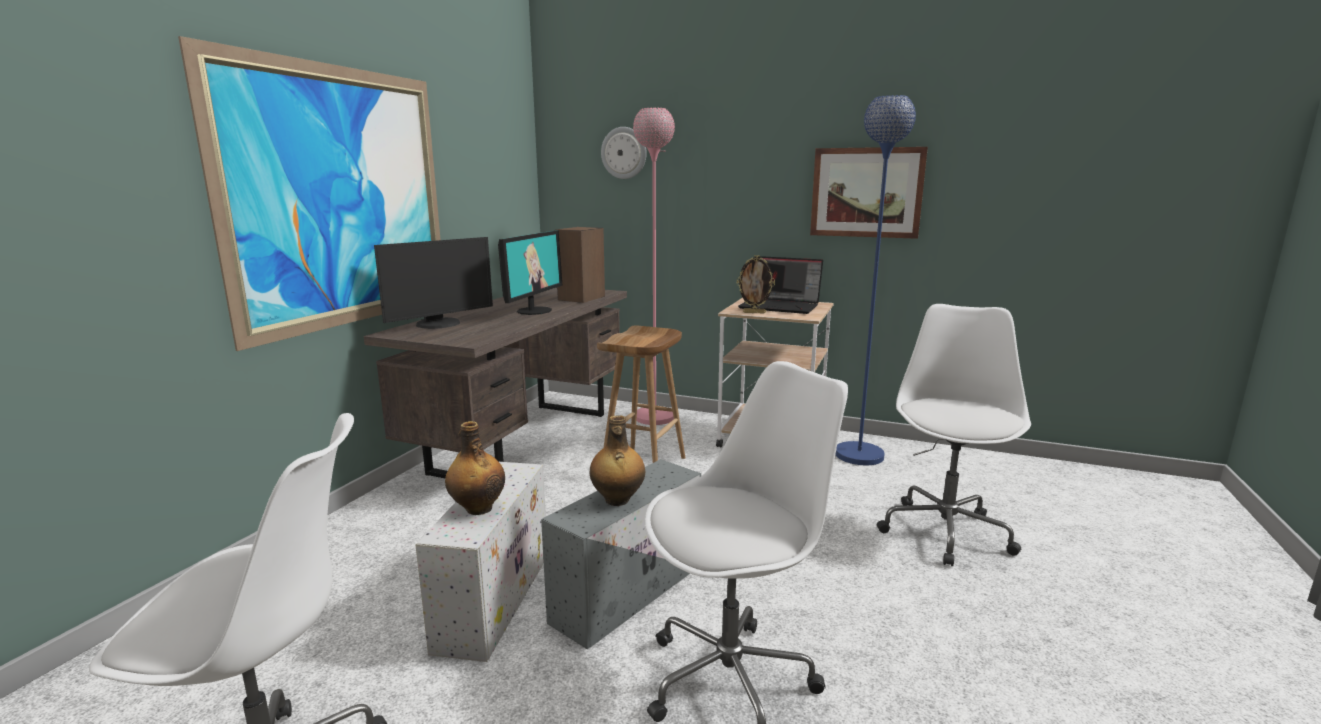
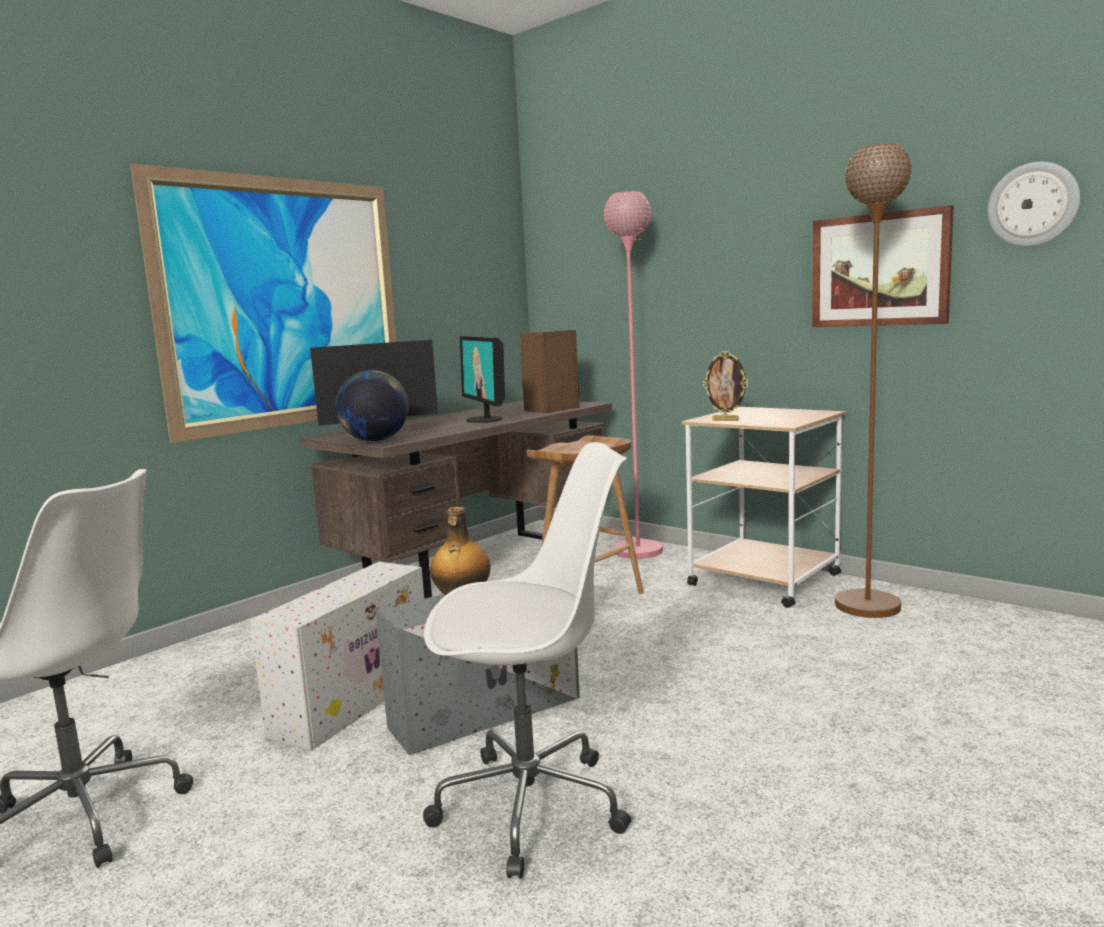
camera: 20 degrees right, 5 degrees down
(453, 338) = (375, 440): none -> globe
(478, 508) = (327, 597): bottle -> none
(533, 311) = (485, 419): monitor -> monitor turned 120 degrees clockwise
(624, 153) = (608, 246): wall clock -> wall clock (1033, 204)
(781, 306) = (769, 415): laptop -> none
(858, 455) = (867, 606): blue floor lamp -> brown floor lamp
(944, 531) = (919, 697): white office chair -> none

